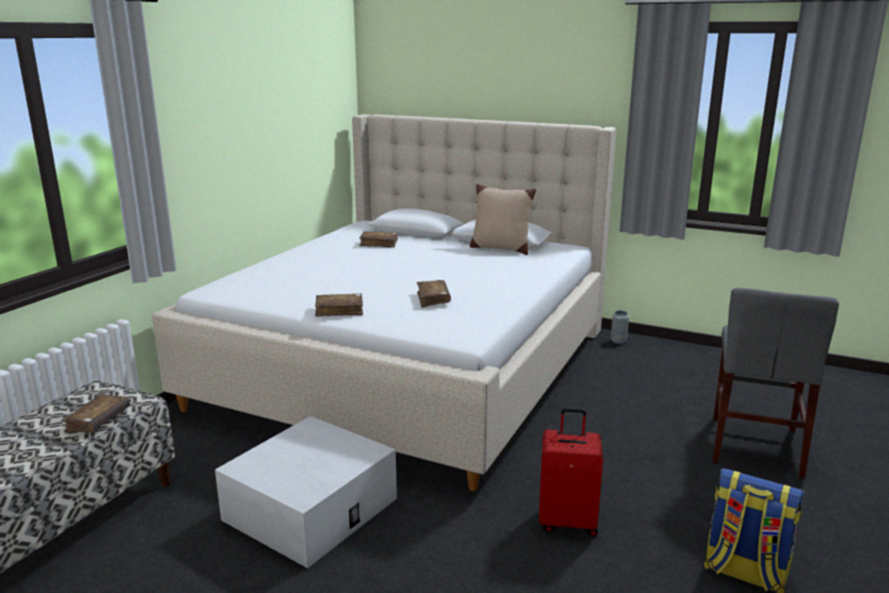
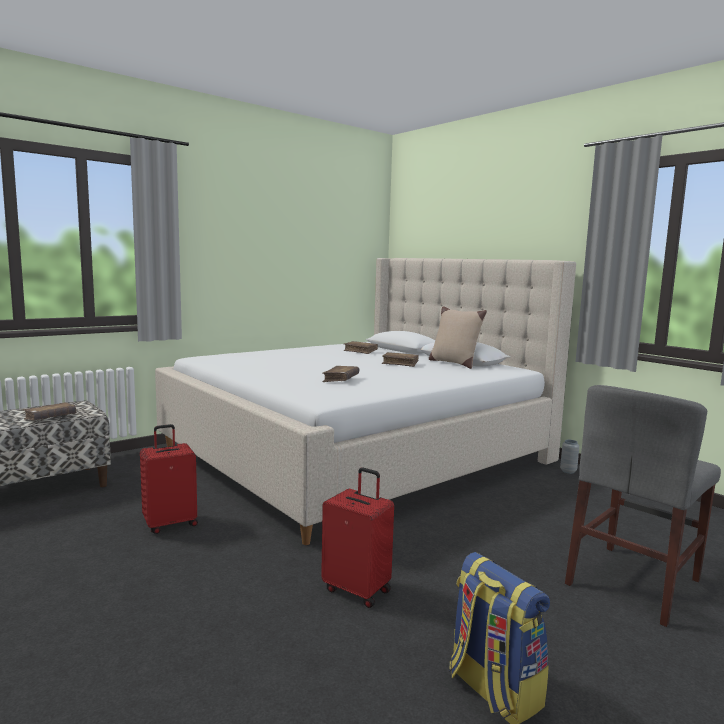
camera: 25 degrees right, 10 degrees down
(310, 509) = (170, 523): white storage box -> red suitcase
(339, 310) = (259, 375): brown book -> brown book (400, 363)

